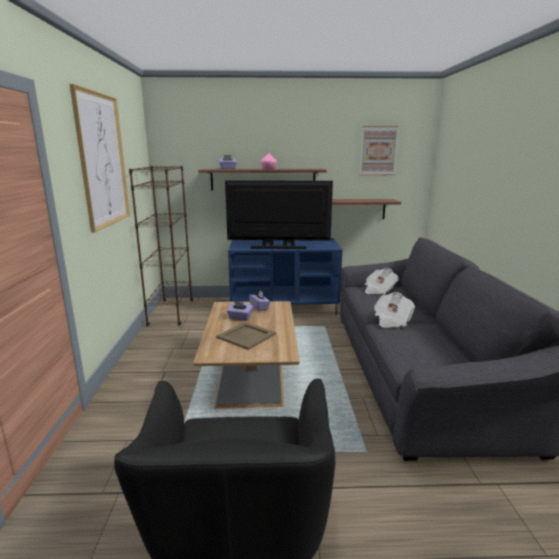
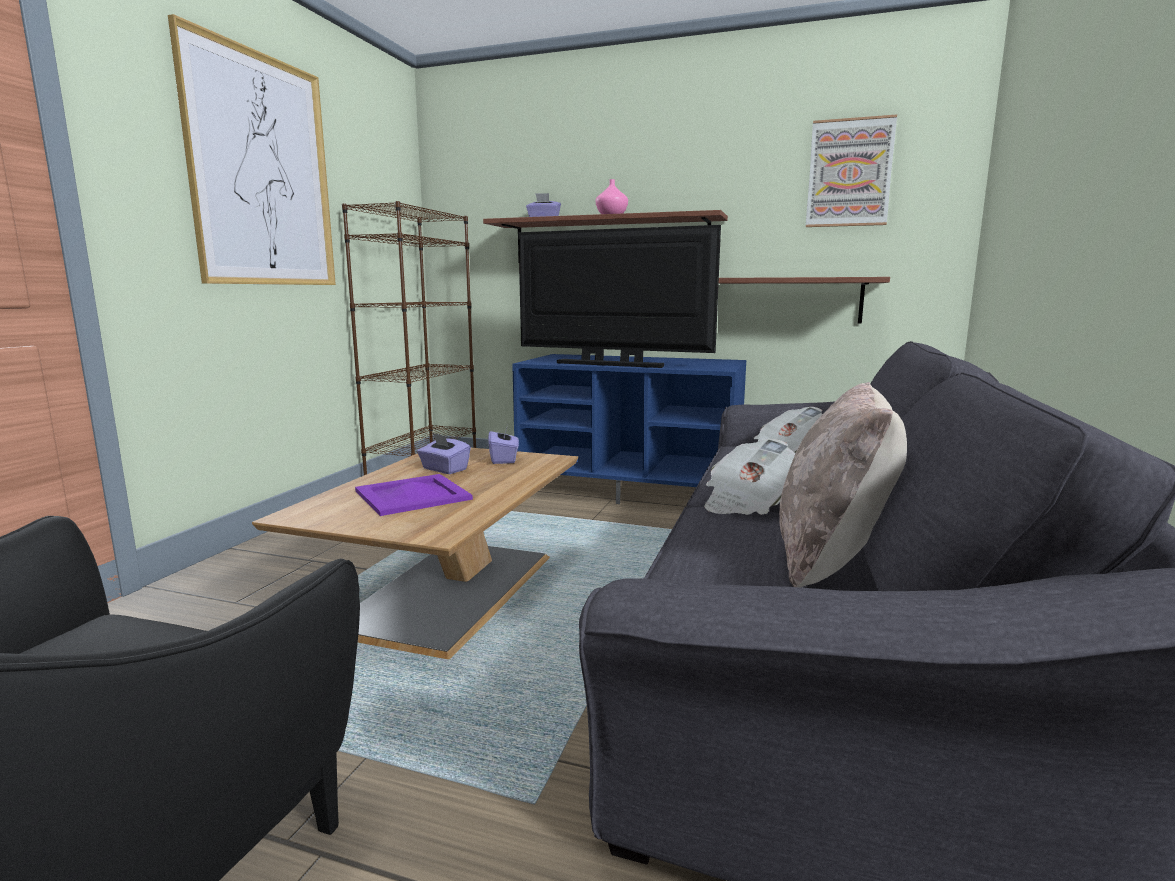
camera: 20 degrees right, 5 degrees down
(246, 335) = (411, 495): beige tray -> purple tray
(442, 342) = (832, 558): none -> beige pillow

